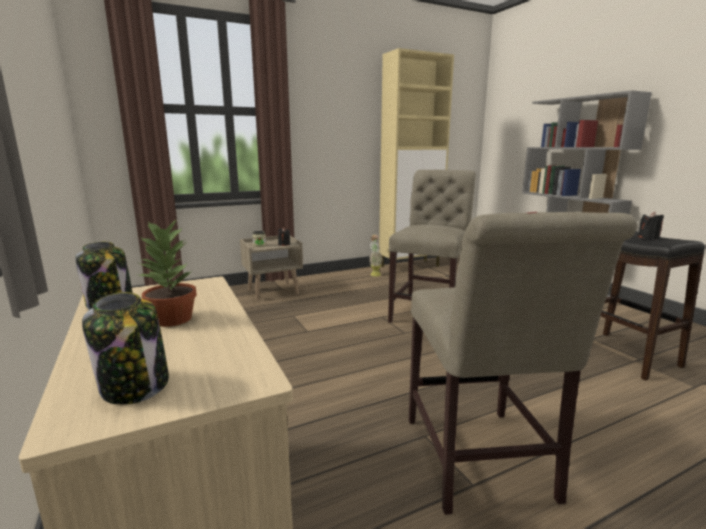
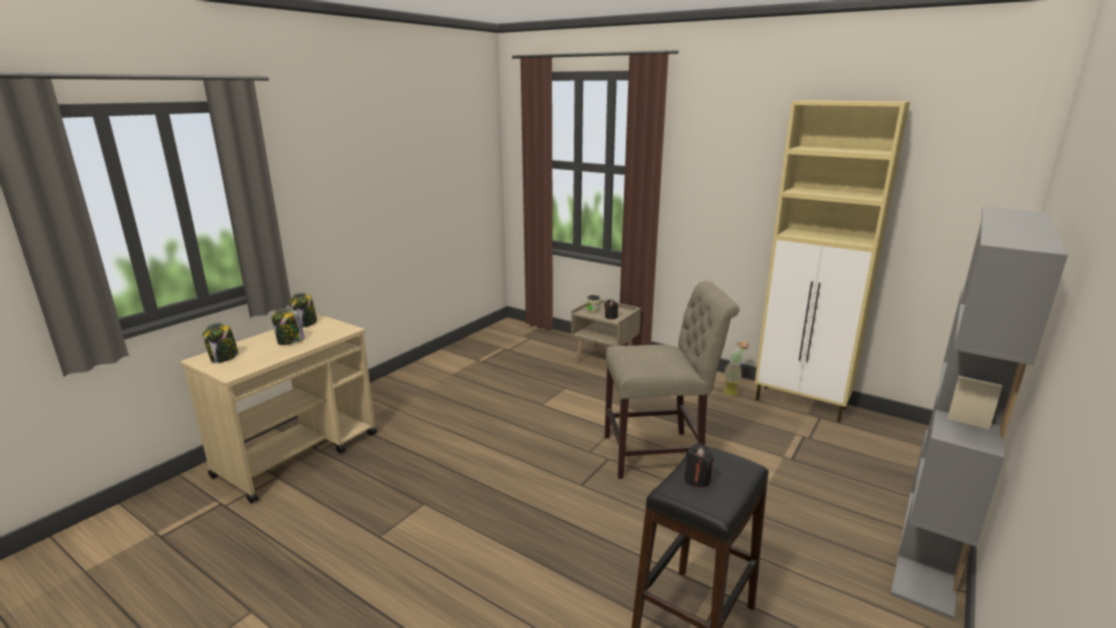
camera: 60 degrees right, 5 degrees up
(173, 319) = (290, 341): potted plant -> jar
(479, 463) = (404, 535): beige chair -> none

